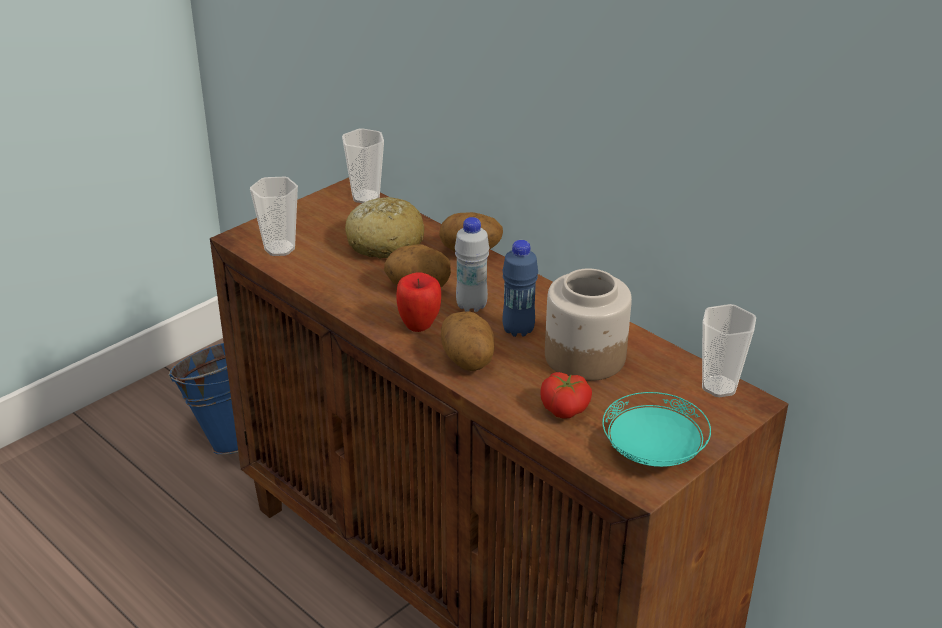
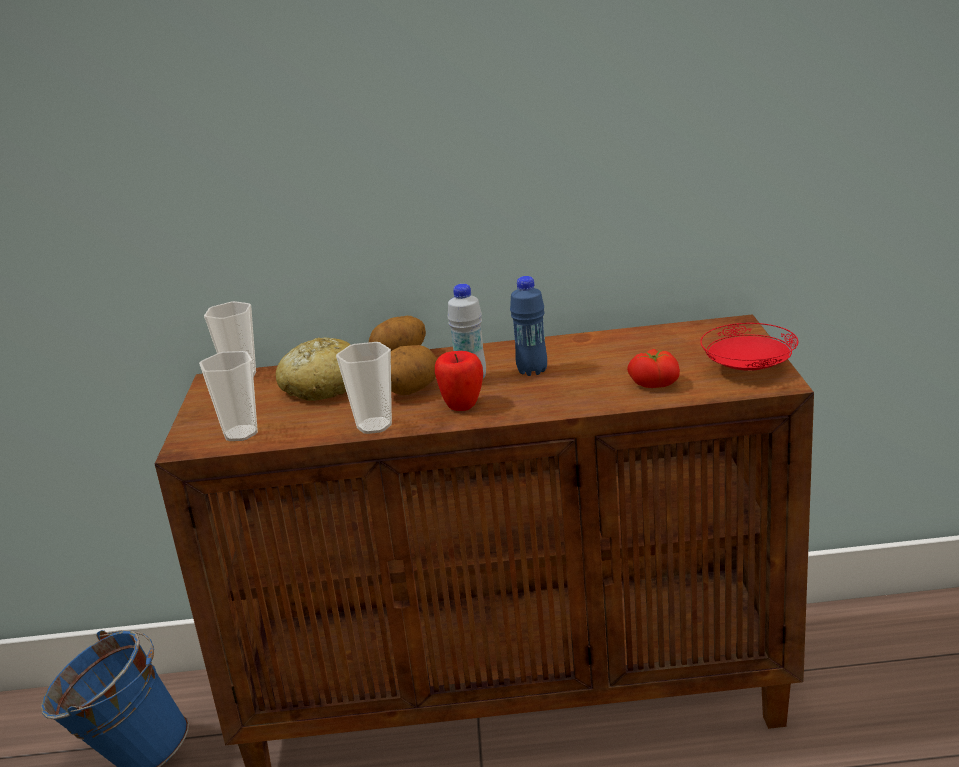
camera: 45 degrees left, 10 degrees down
(468, 360) = (540, 401): potato -> none
(583, 357) = (603, 359): jar -> none
(653, 453) = (749, 369): turquoise plate -> red plate
(719, 386) = (705, 327): cup -> cup (374, 426)

